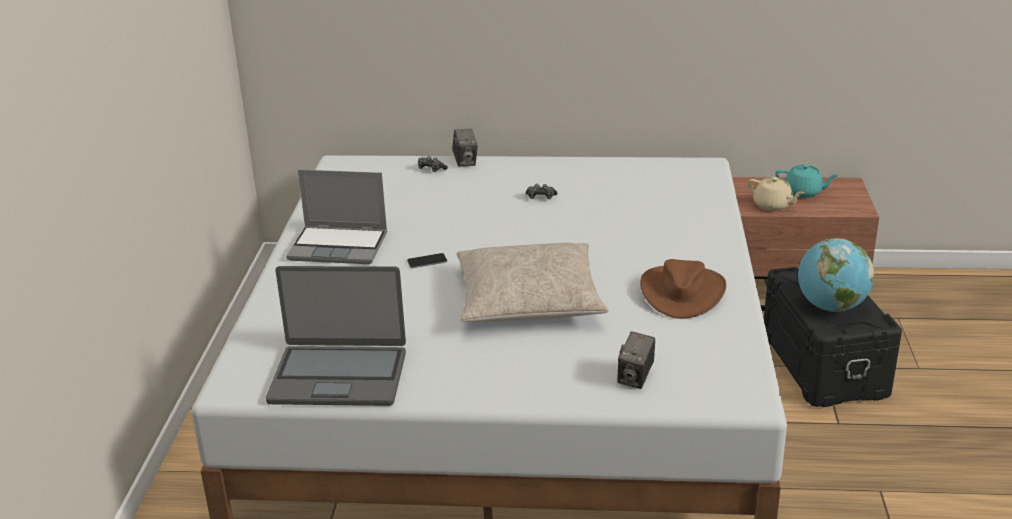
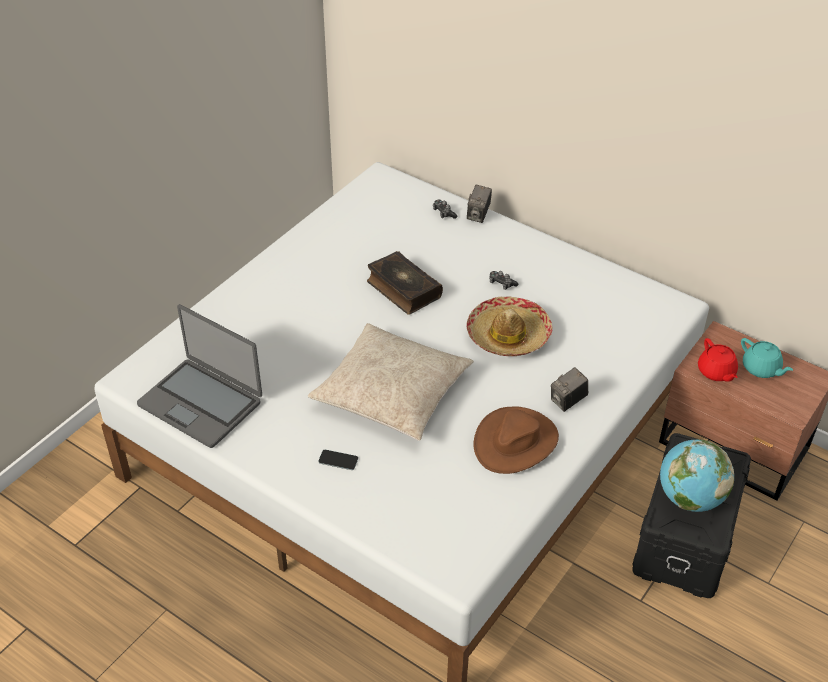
camera: 30 degrees right, 15 degrees up
(340, 246) = (306, 271): laptop -> none
(427, 261) = (354, 316): phone -> phone (338, 460)
(453, 229) = (403, 289): none -> book
(588, 227) = (508, 335): none -> hat
(635, 378) = (397, 510): camera -> camera (568, 401)
(773, 205) = (716, 372): beige teapot -> red teapot

